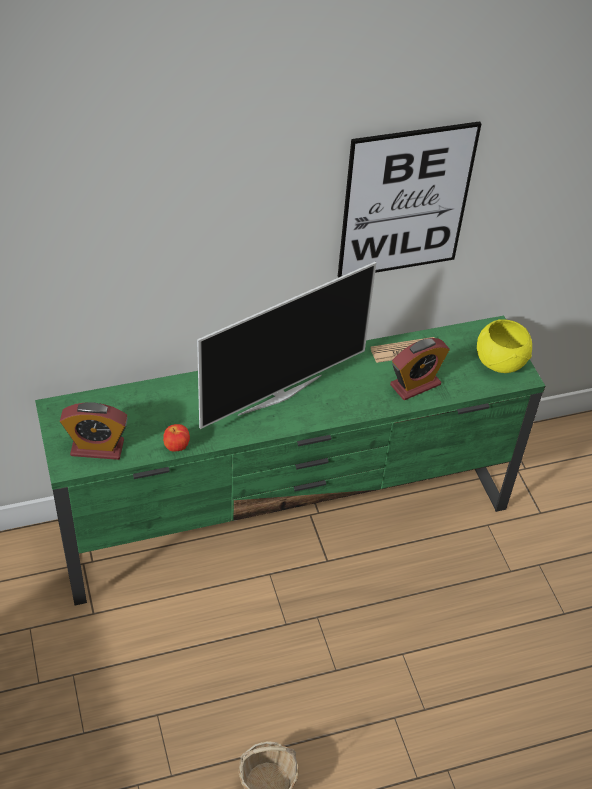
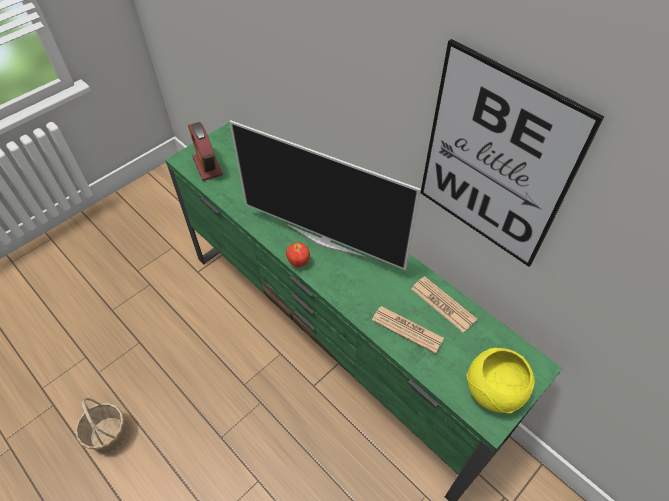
camera: 65 degrees right, 5 degrees up
(176, 447) = (232, 205): apple -> apple (298, 262)
(415, 385) = (407, 329): alarm clock -> newspaper

